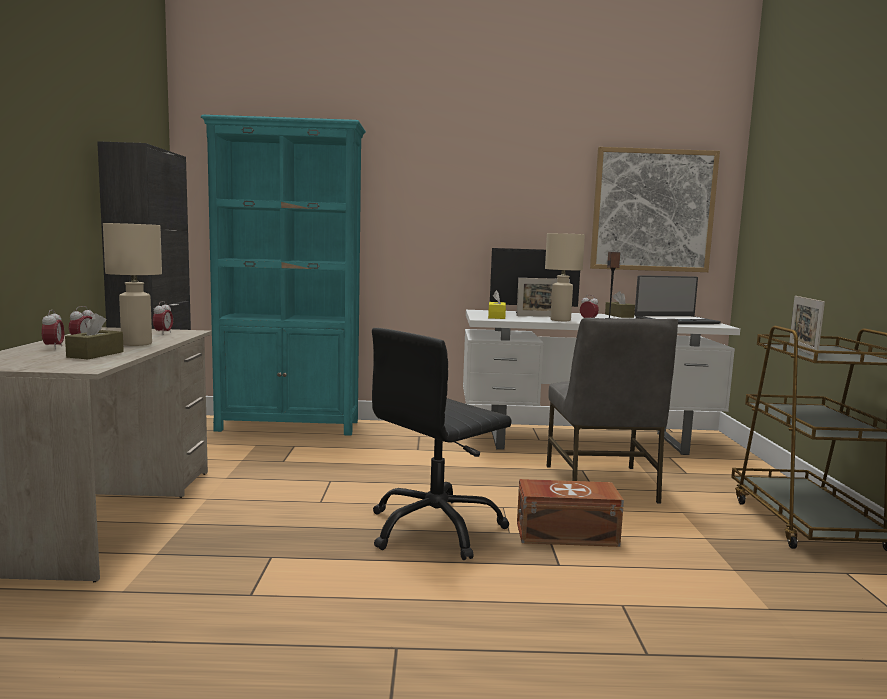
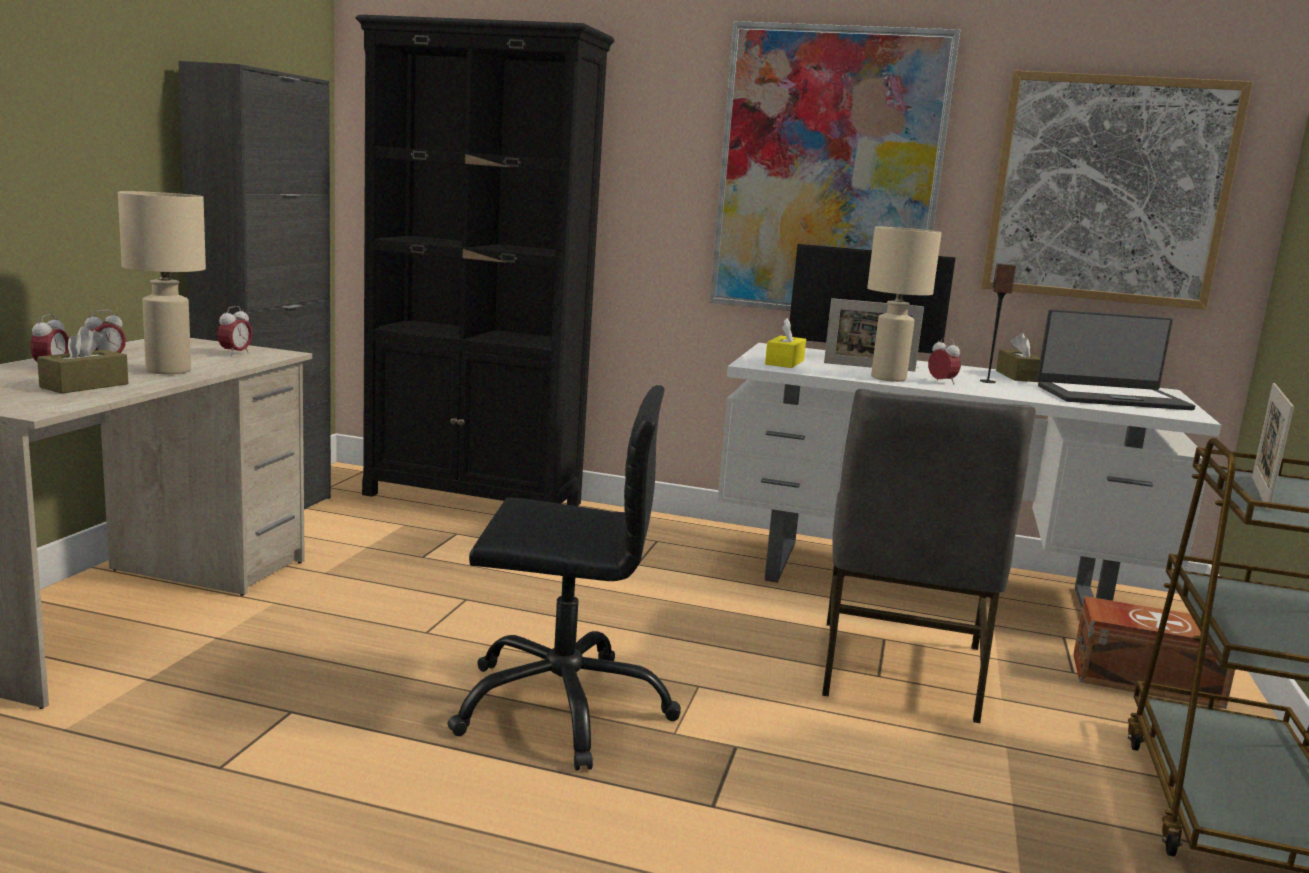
camera: 15 degrees right, 5 degrees up
(289, 426) = (474, 499): turquoise bookcase -> black bookcase
(435, 529) = (562, 706): black office chair -> black office chair turned 150 degrees counterclockwise
(499, 207) = (828, 174): none -> picture
(564, 533) = (765, 751): brown storage box -> brown storage box (1143, 679)

